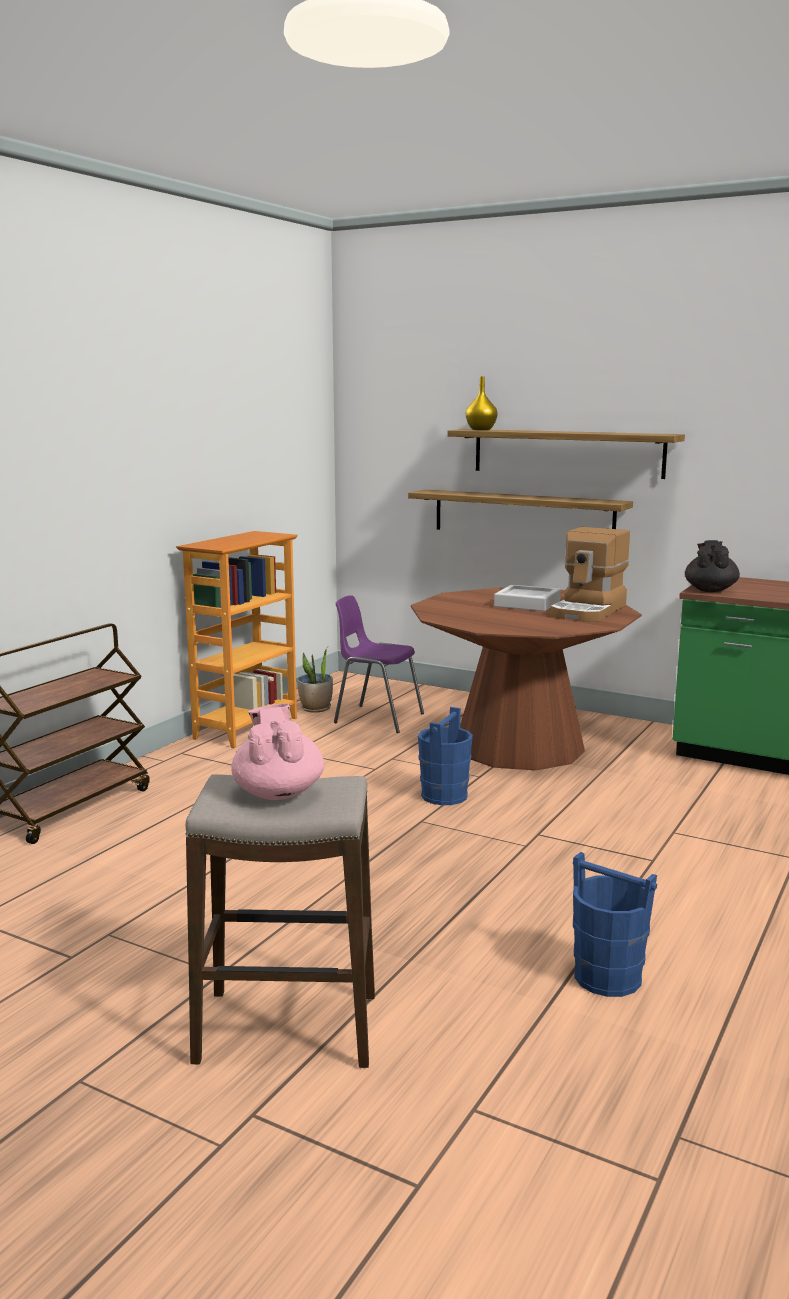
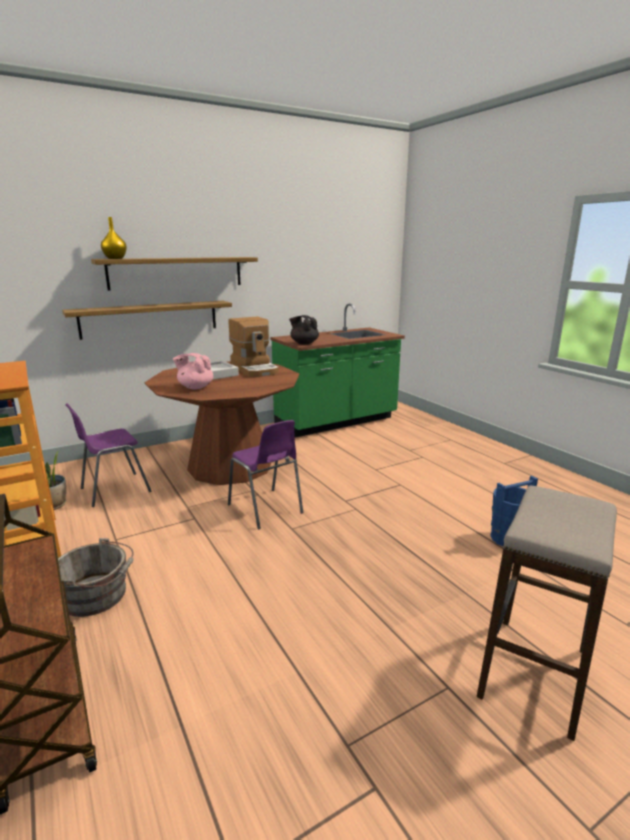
camera: 60 degrees left, 5 degrees up
(206, 776) = (98, 595): none -> grey bucket
(278, 793) = (561, 518): pink teapot -> pink teapot (195, 387)
(444, 796) = (266, 509): blue bucket -> purple chair

